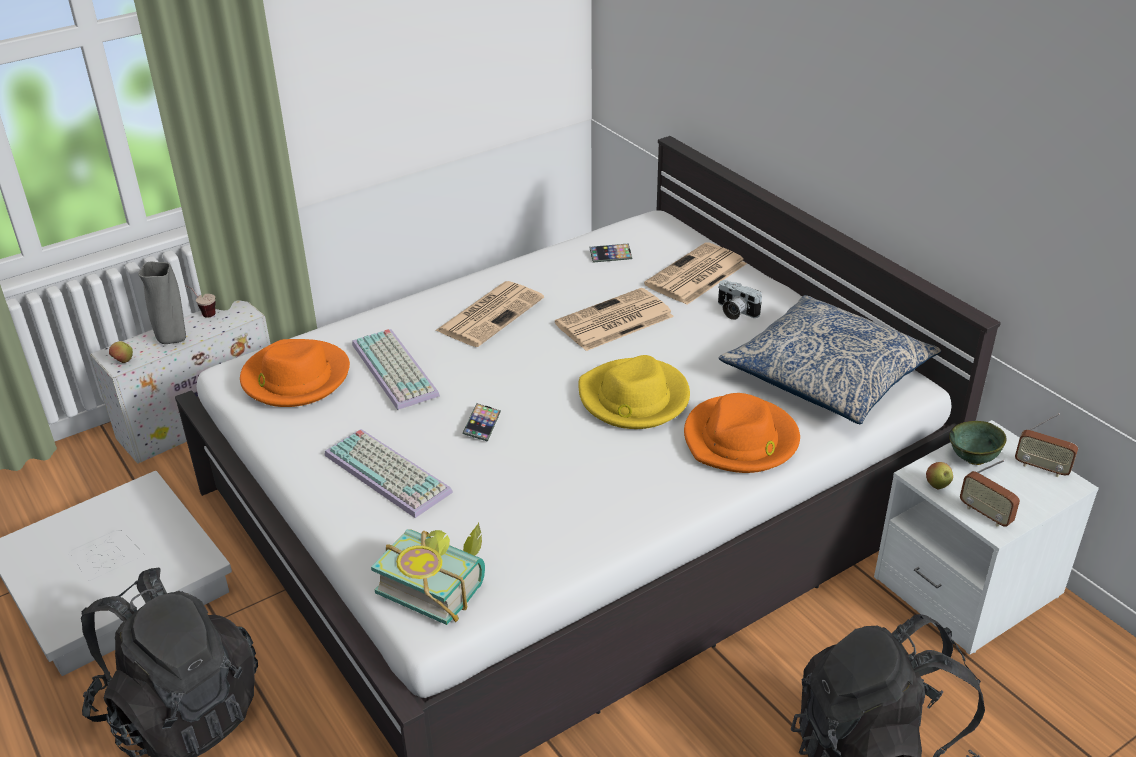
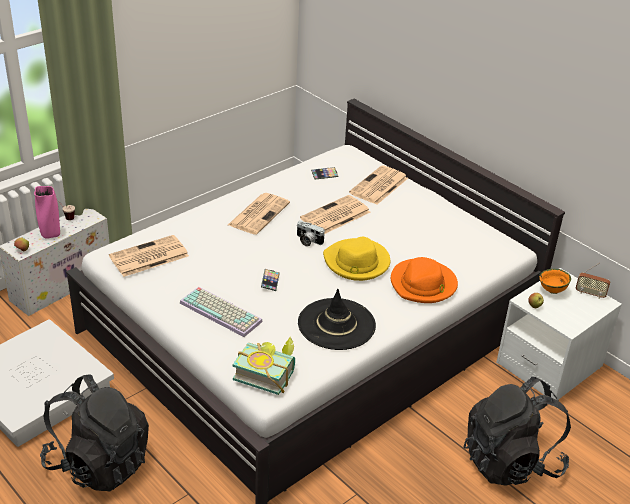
camera: 10 degrees left, 0 degrees up
(172, 339) = (50, 235): grey vase -> pink vase
(295, 378) = (148, 257): orange hat -> newspaper
(397, 370) = (210, 250): keyboard -> none
(577, 503) = (336, 324): none -> black hat
(735, 312) = (406, 208): camera -> camera (308, 241)
(827, 375) = (466, 245): pillow -> none
(973, 460) = (552, 291): green bowl -> orange bowl
(985, 514) = (562, 321): radio -> none

